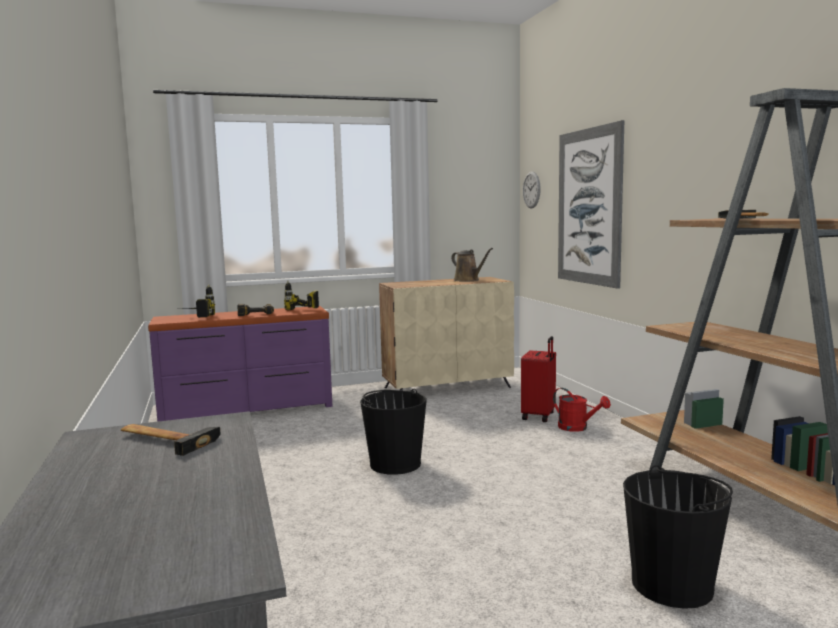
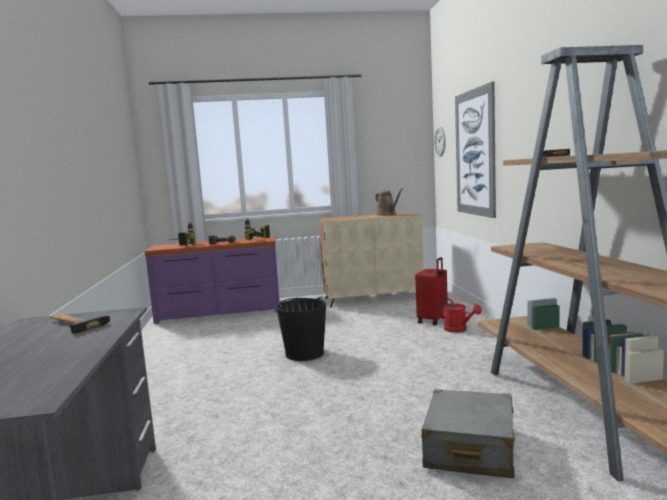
camera: 10 degrees right, 0 degrees up
(672, 585) = (470, 449): black bucket -> grey suitcase

